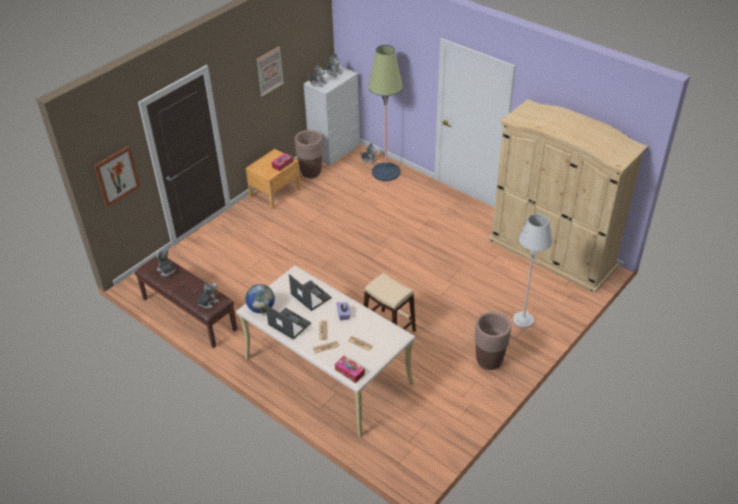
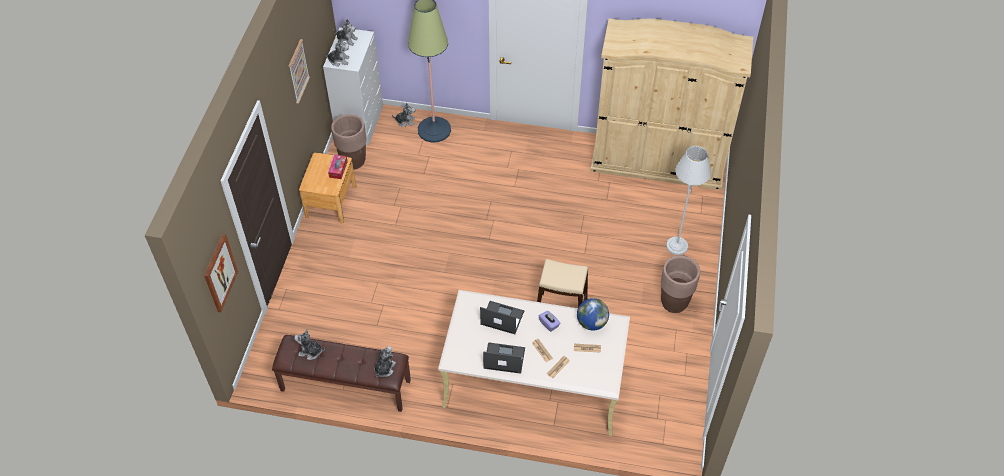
camera: 30 degrees left, 10 degrees up
(261, 308) = (463, 354): globe -> globe (591, 323)
(349, 372) = (599, 382): tissue box -> none

